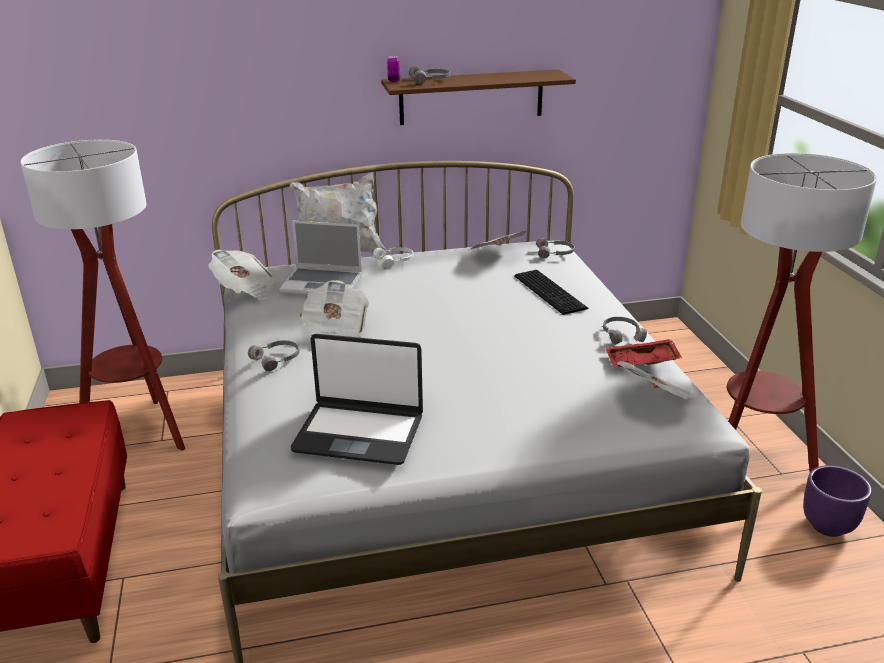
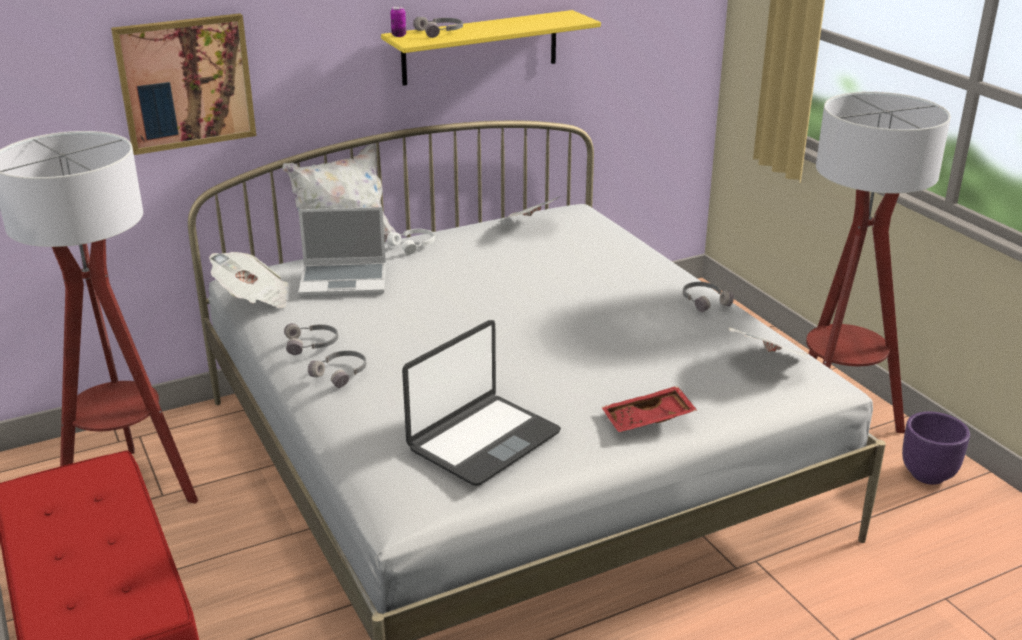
camera: 15 degrees left, 0 degrees up
(212, 109) = (186, 83): none -> picture
(335, 332) = (391, 335): newspaper -> none
(359, 433) = (483, 440): laptop -> laptop turned 45 degrees counterclockwise
(471, 97) = (480, 47): brown shelf -> yellow shelf
(550, 291) = (606, 262): keyboard -> none
(555, 253) = (590, 219): grey headphones -> grey headphones (312, 344)
(642, 362) = (738, 327): red tray -> red tray (648, 420)

